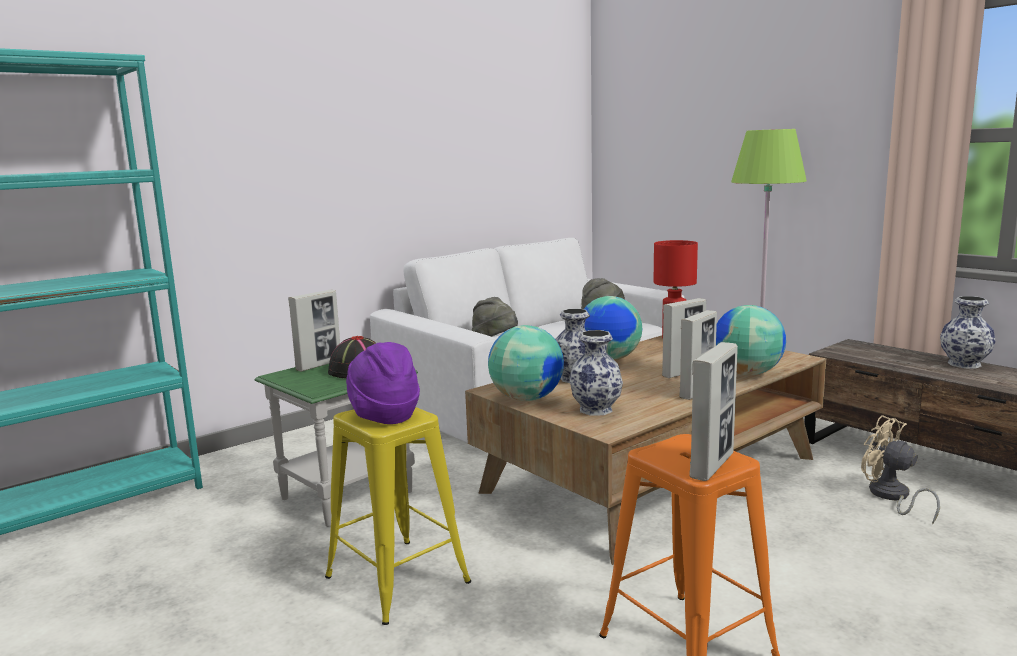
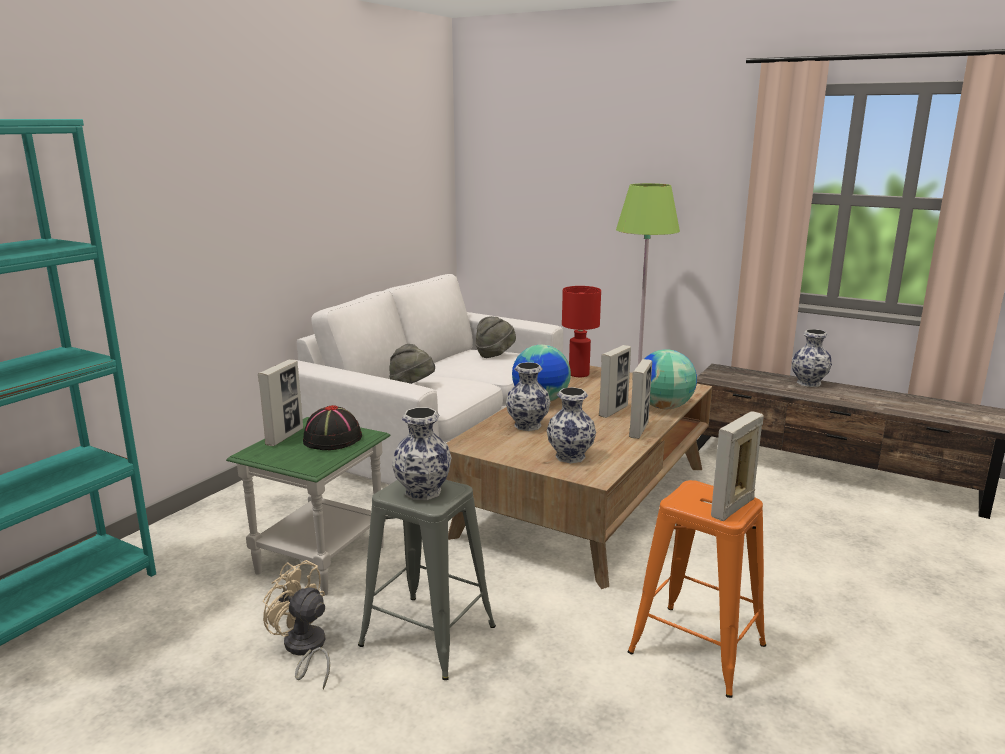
camera: 20 degrees left, 5 degrees up
(384, 416) = (423, 492): purple hat -> vase
(397, 579) = (428, 635): yellow stool -> grey stool
(526, 399) = (501, 451): globe -> none
(712, 465) = (732, 508): picture frame -> picture frame turned 150 degrees counterclockwise
(891, 497) = (773, 496): beige fan -> beige fan (304, 650)

